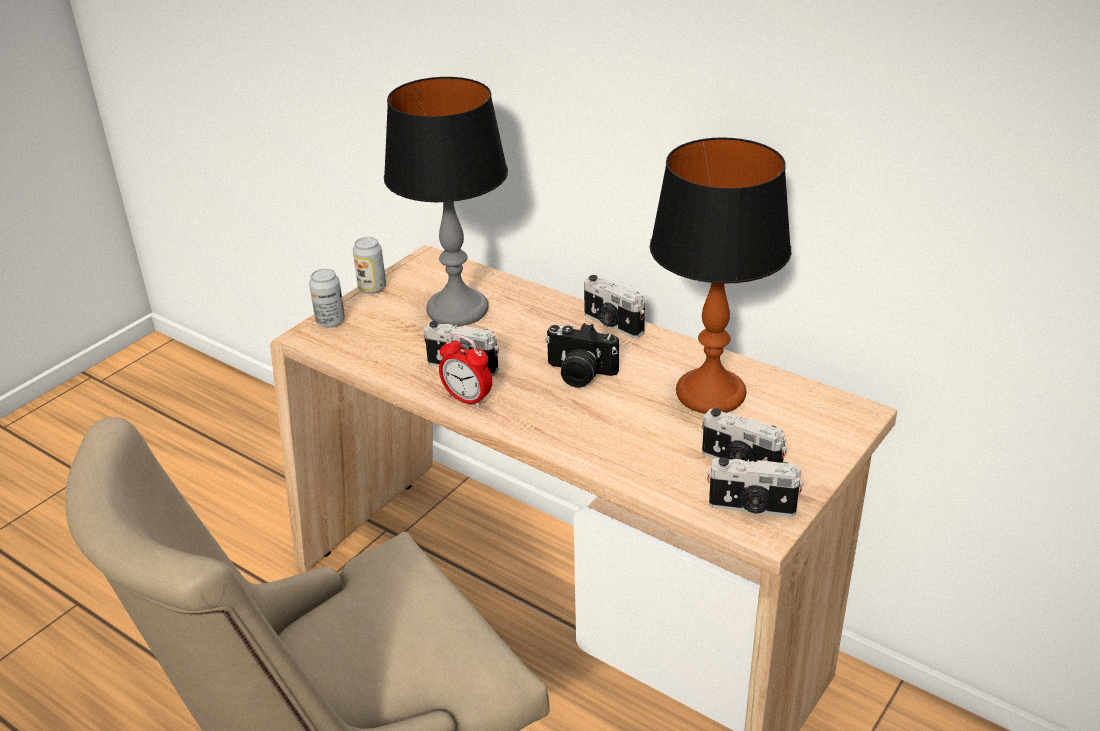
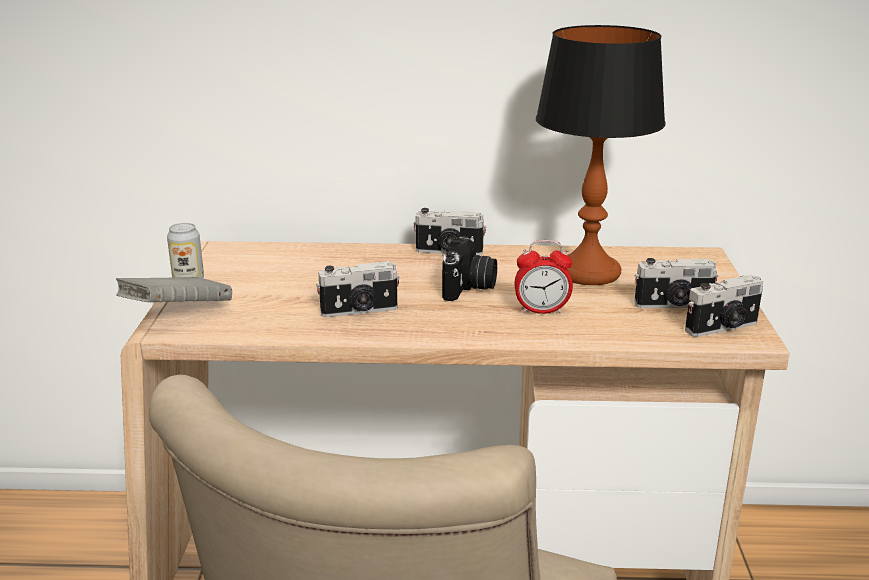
camera: 35 degrees left, 10 degrees down
(330, 321) = (177, 313): can -> grey book
(457, 310) = (298, 275): table lamp -> none
(467, 399) = (396, 330): alarm clock -> alarm clock (541, 311)
(579, 374) = (469, 288): camera -> camera turned 60 degrees counterclockwise

